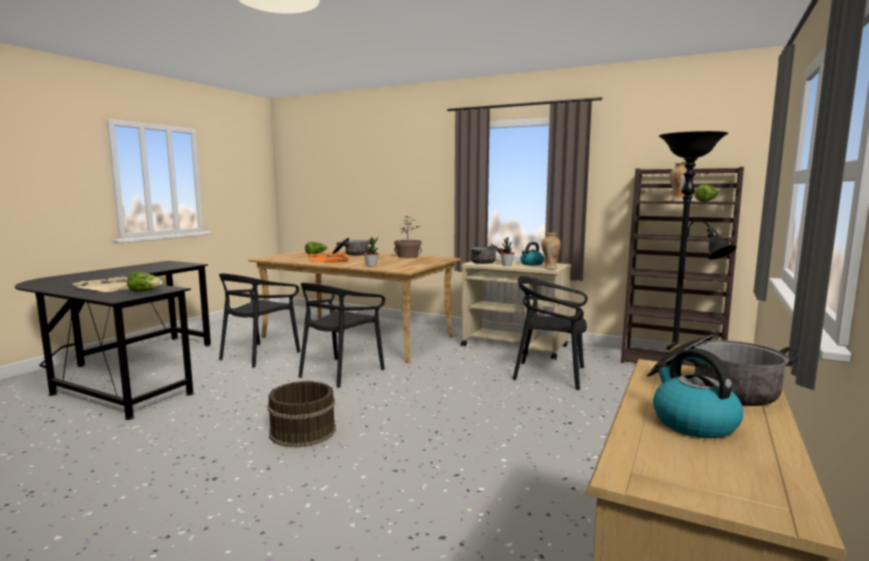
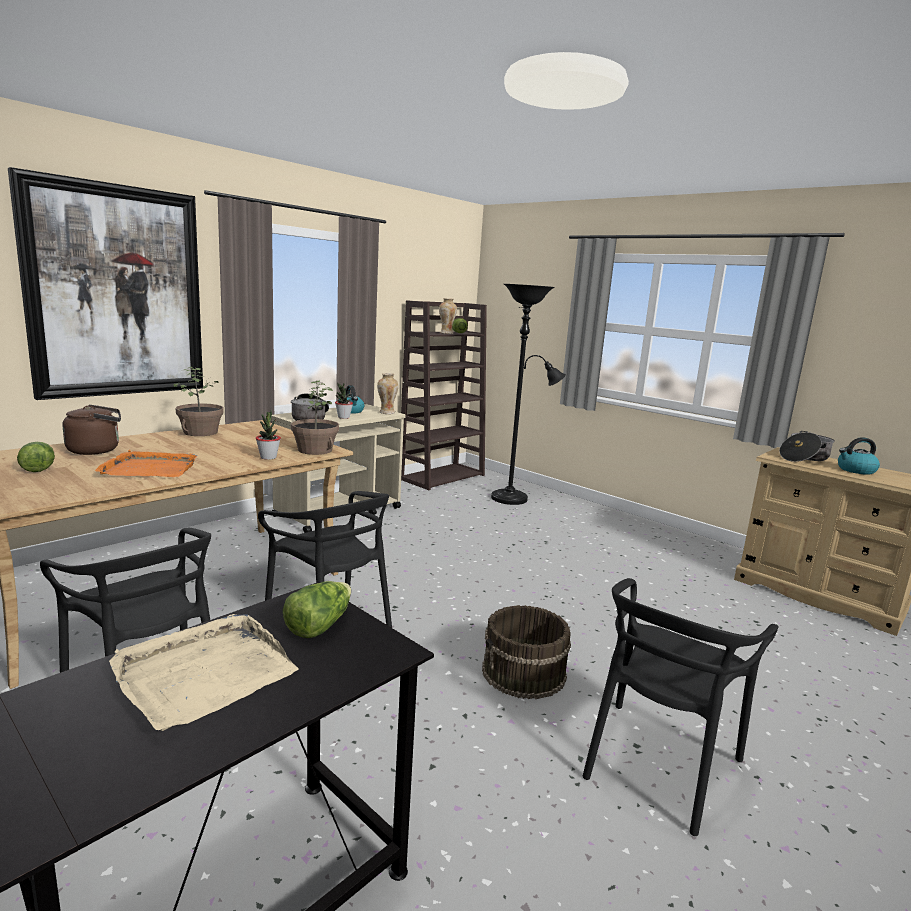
camera: 75 degrees left, 5 degrees up
(351, 254) = (97, 450): cooking pot -> brown kettle
(400, 268) = (314, 450): none -> potted plant
(408, 175) = (116, 292): none -> picture
(550, 374) = (437, 520): black chair -> black chair (658, 763)

